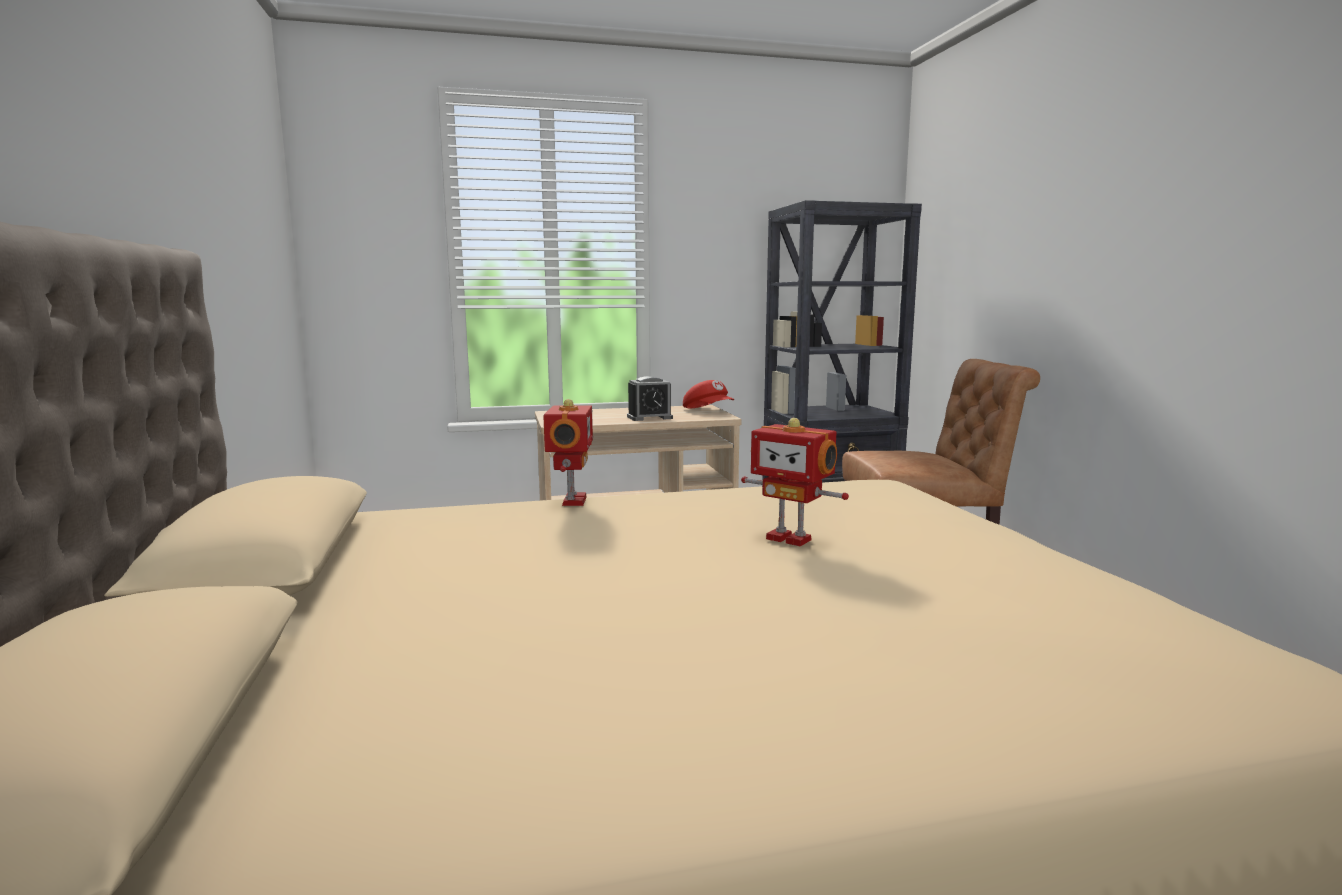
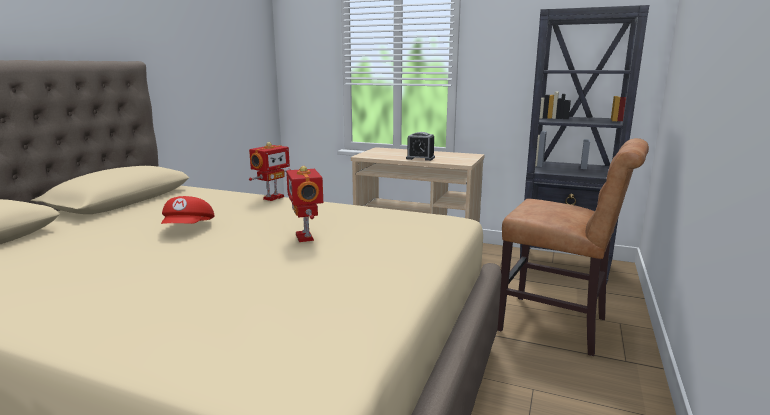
camera: 35 degrees right, 5 degrees up
(708, 410) = (468, 158): red cap -> red cap (189, 228)

